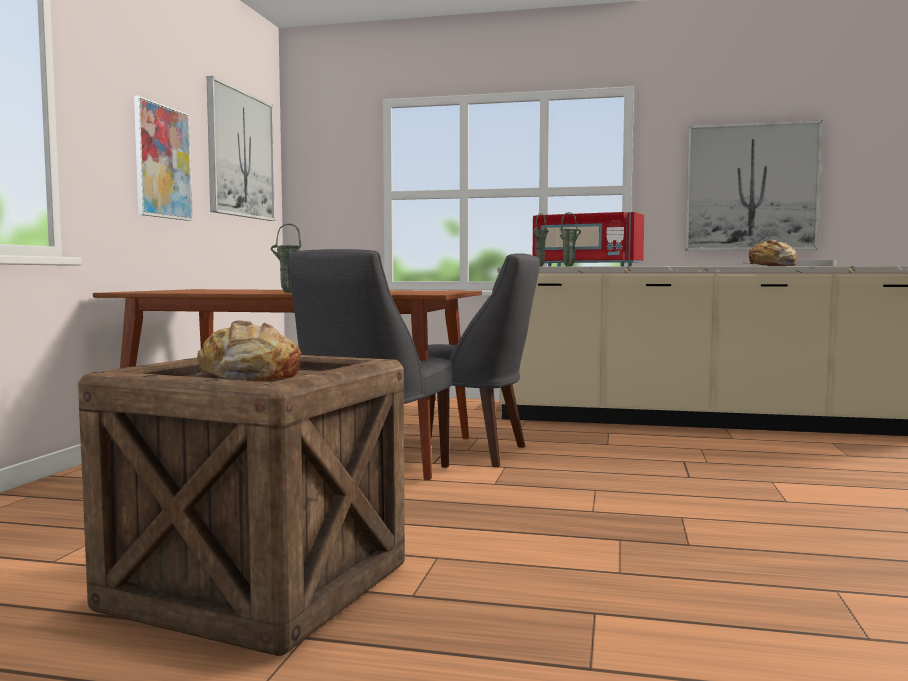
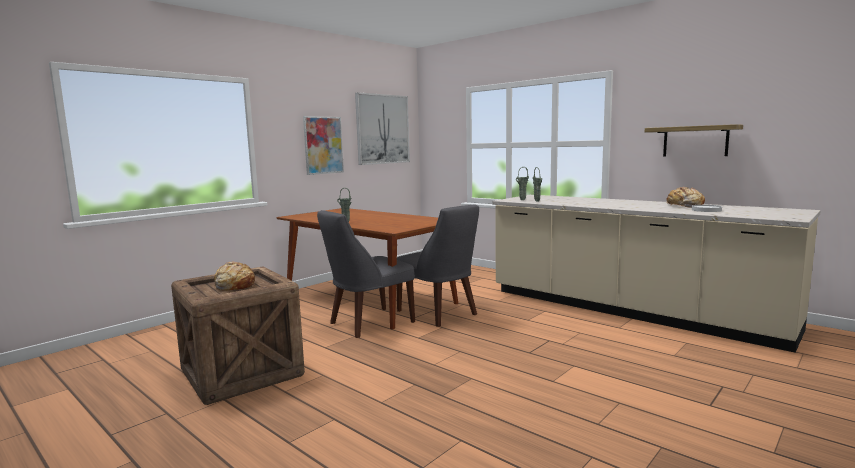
camera: 30 degrees right, 5 degrees up
(586, 266) = (558, 199): red microwave -> none
(751, 187) = (695, 141): picture -> shelf

